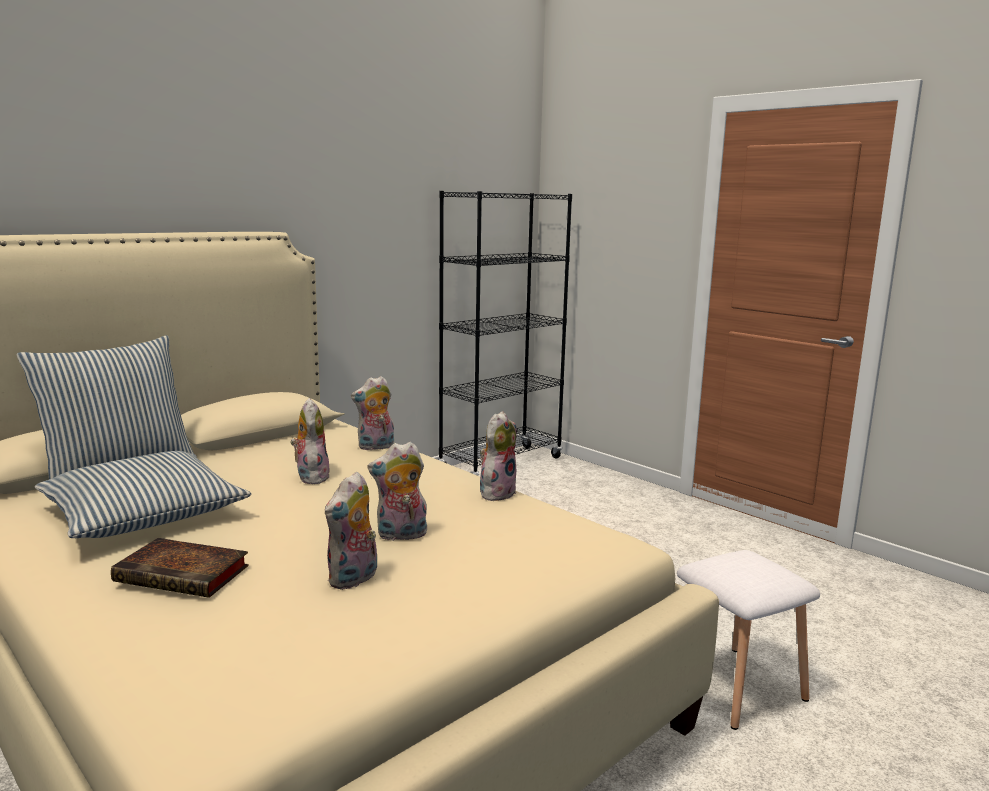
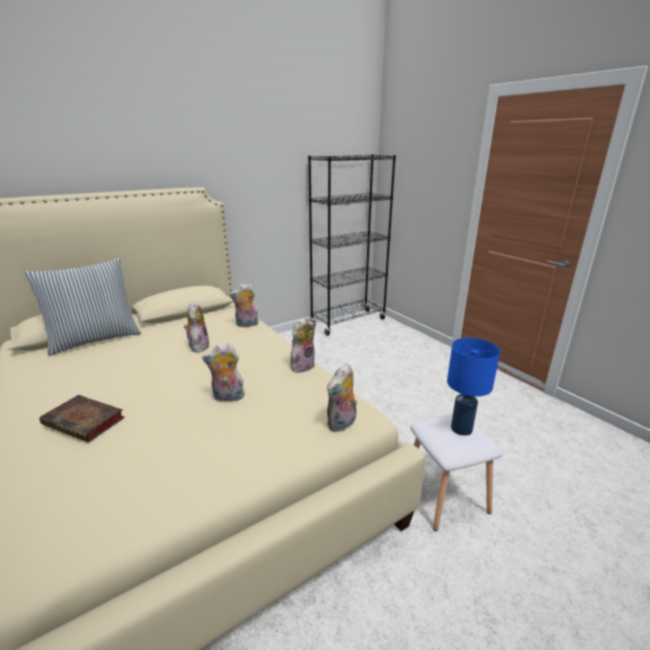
camera: 10 degrees right, 10 degrees up
(143, 514) = (91, 370): pillow -> none
(354, 579) = (181, 433): plush toy -> plush toy (342, 424)
(754, 566) = (461, 429): none -> blue table lamp

